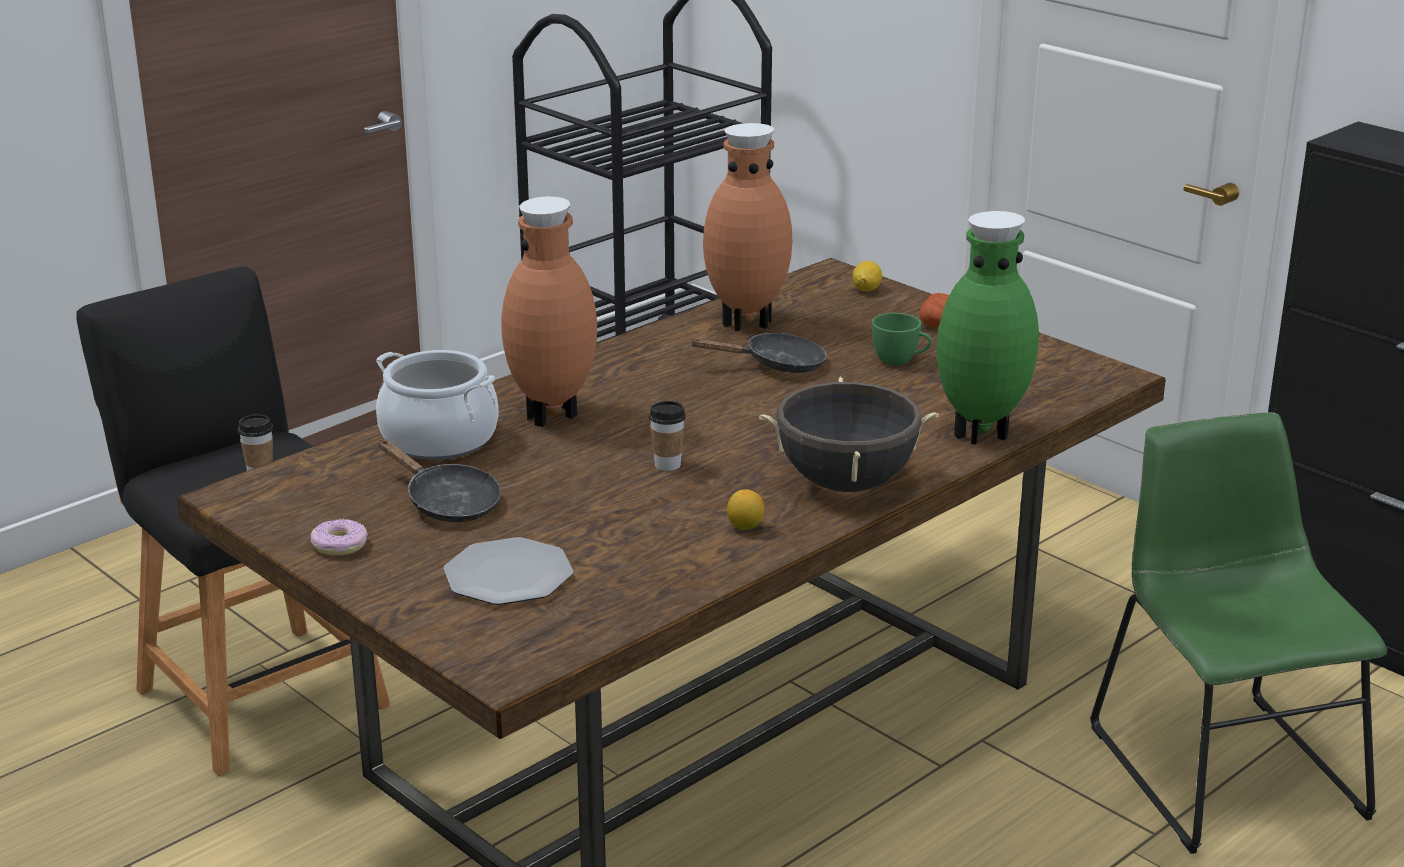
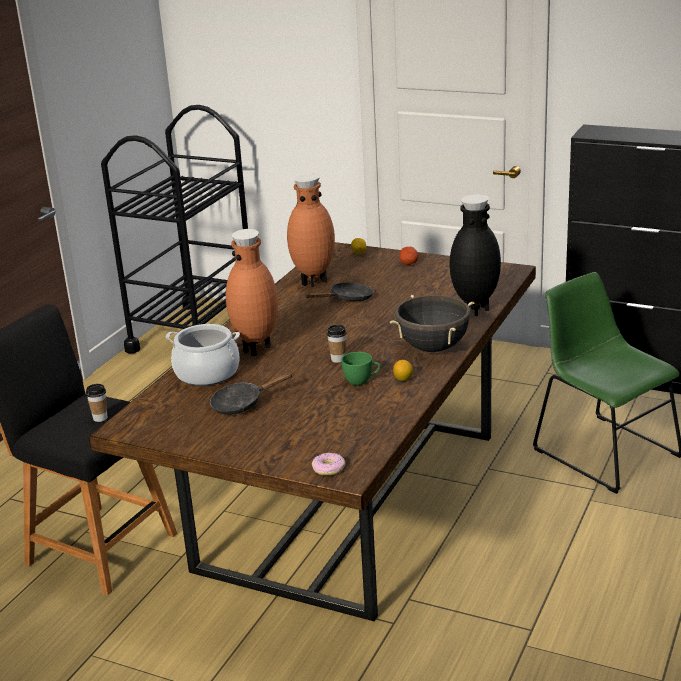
camera: 20 degrees left, 0 degrees up
(340, 545) = (204, 438): donut -> donut (328, 468)
(447, 503) = (242, 404): black frying pan -> black frying pan turned 135 degrees clockwise
(508, 575) = (307, 431): plate -> none
(900, 361) = (407, 284): green cup -> green cup (361, 381)
(980, 432) = (474, 309): green vase -> black vase

